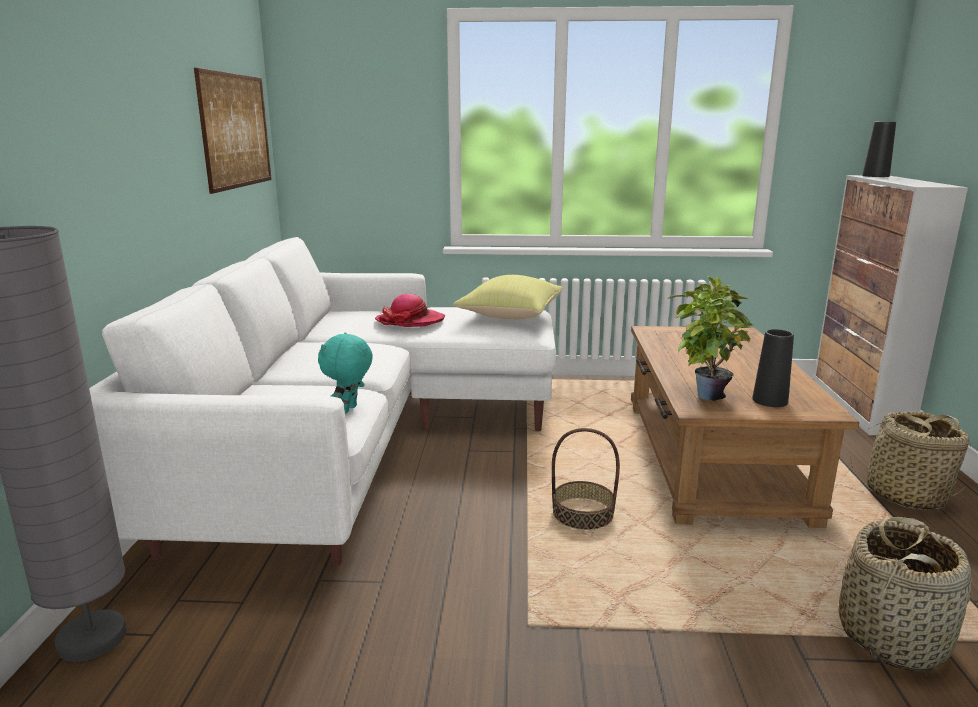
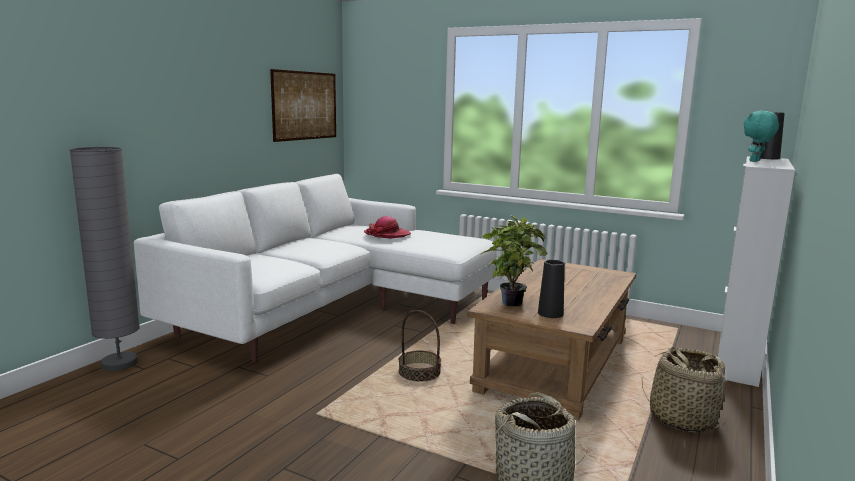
camera: 25 degrees right, 5 degrees down
(349, 410) = (280, 272): turquoise plush toy -> turquoise plush toy (755, 161)
(510, 315) = (456, 240): yellow pillow -> none

